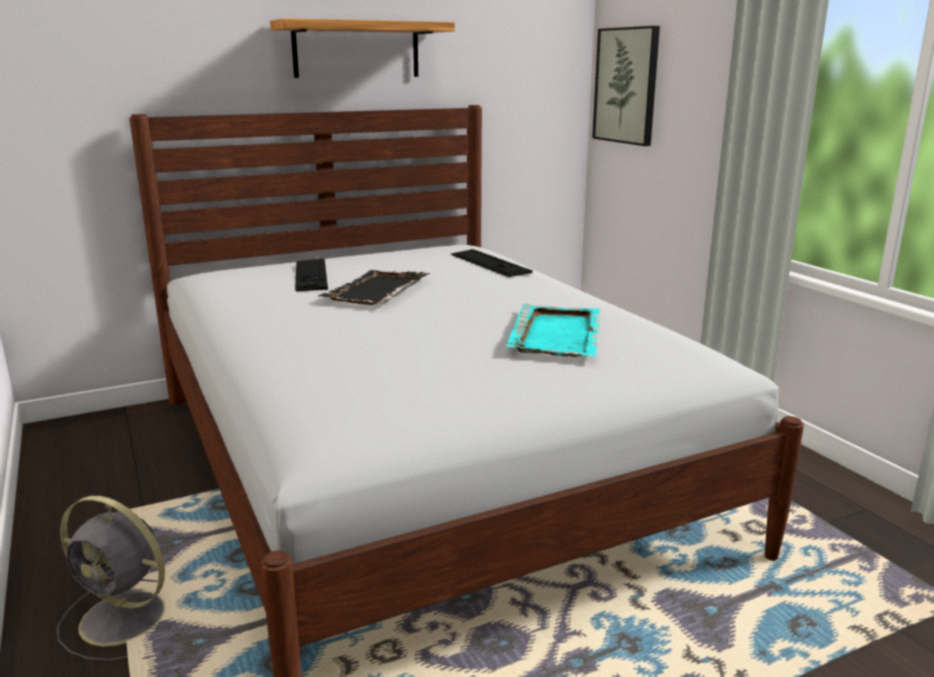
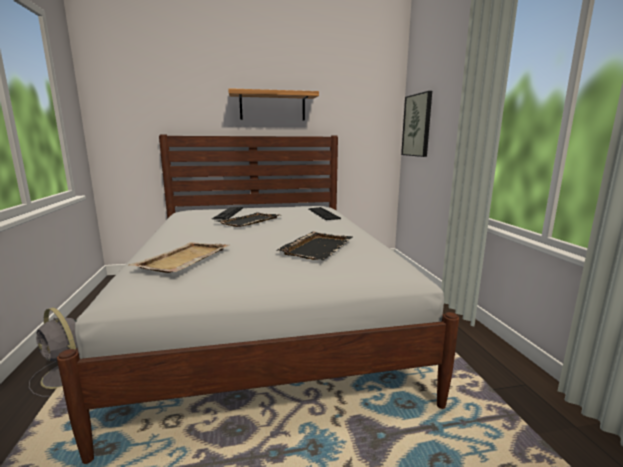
camera: 15 degrees right, 5 degrees down
(358, 378) = (183, 259): none -> beige tray
(556, 334) = (317, 247): turquoise tray -> black tray

